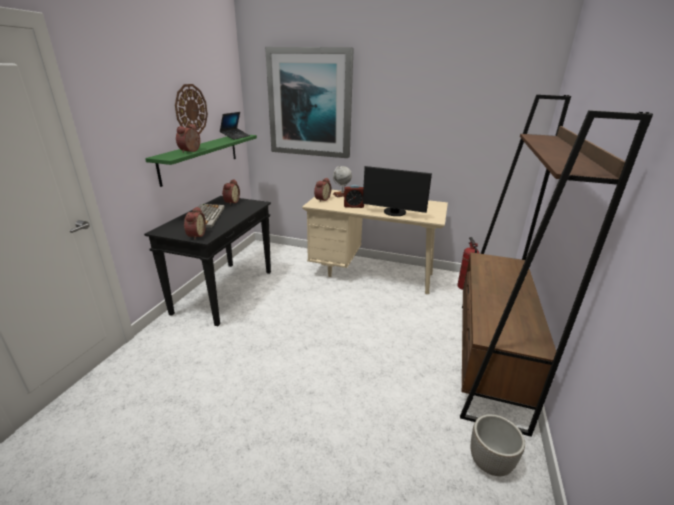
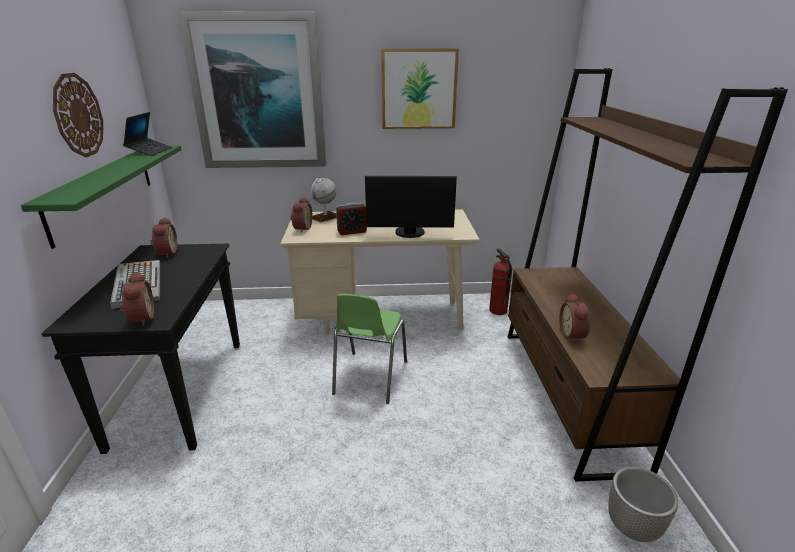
camera: 20 degrees left, 0 degrees up
(191, 151) = (97, 183): alarm clock -> alarm clock (573, 335)
(343, 310) = (369, 377): none -> green chair
(422, 106) = (419, 89): none -> picture

